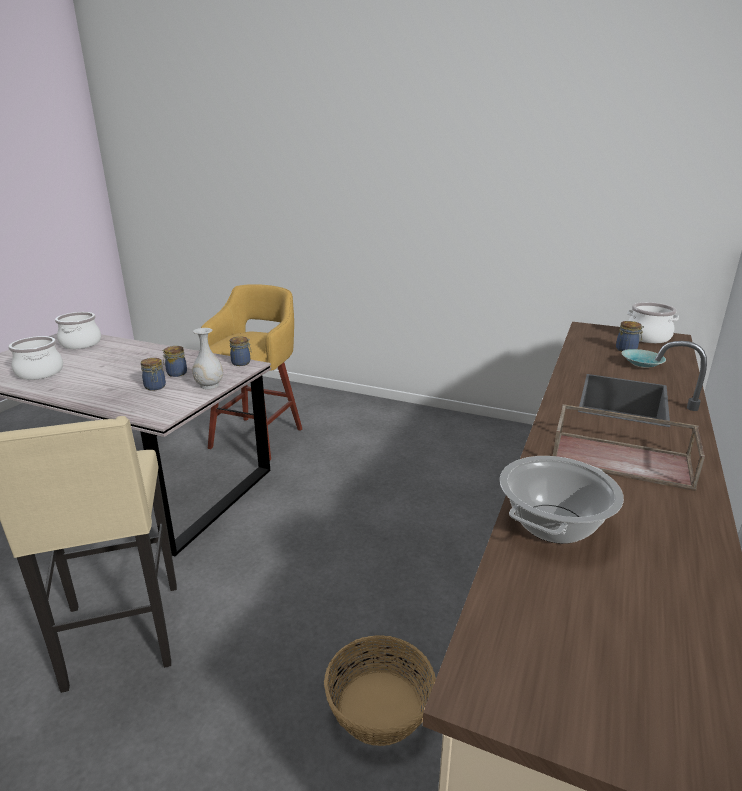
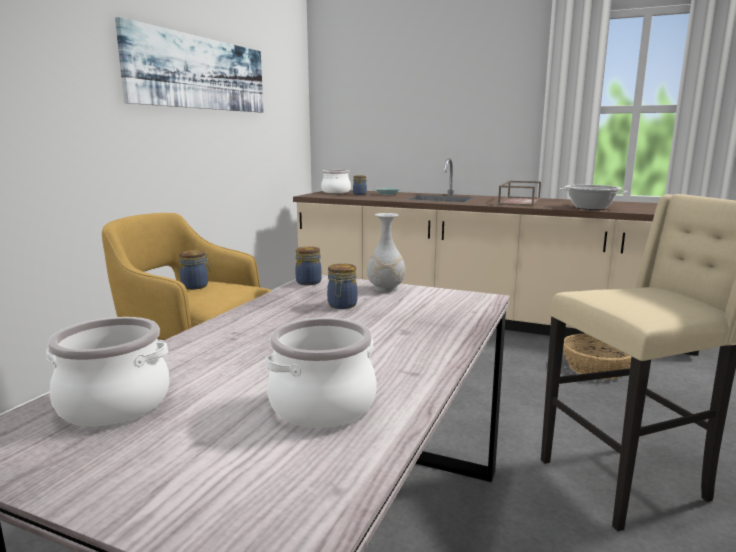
camera: 90 degrees left, 10 degrees down
(155, 387) = (394, 310): jar -> jar (196, 286)
(495, 169) = (200, 73): none -> picture

